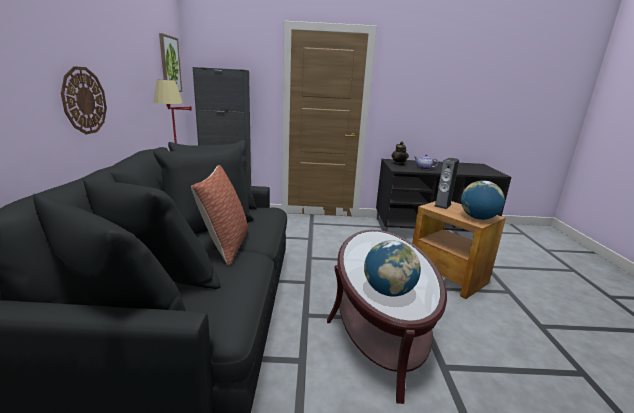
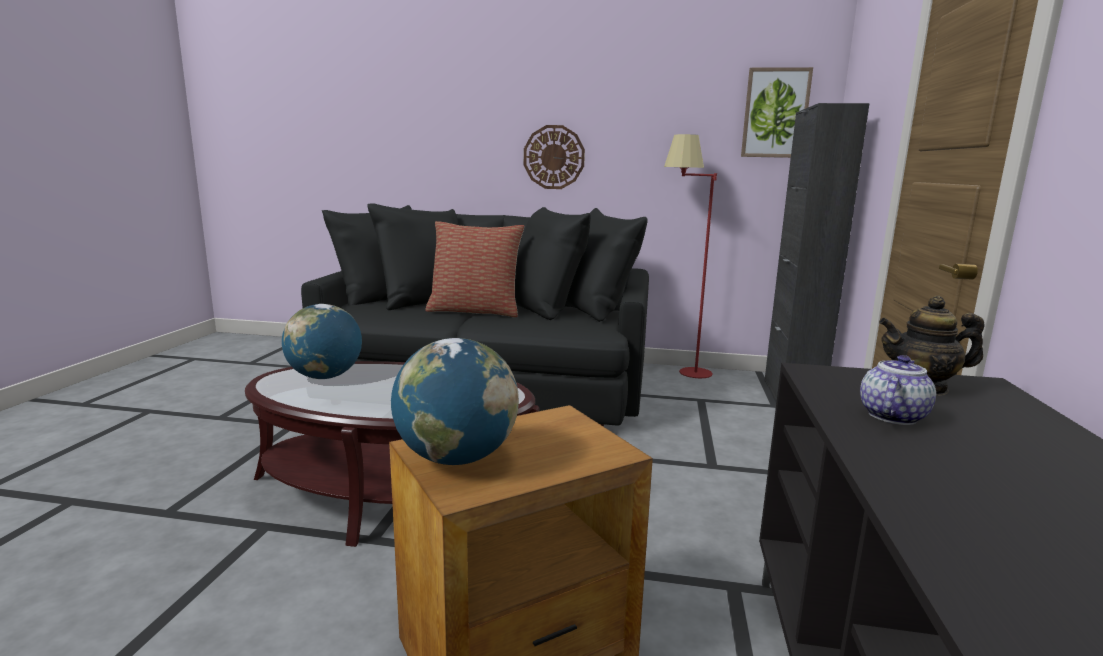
camera: 100 degrees right, 5 degrees down
(442, 205) = (576, 436): speaker -> none

